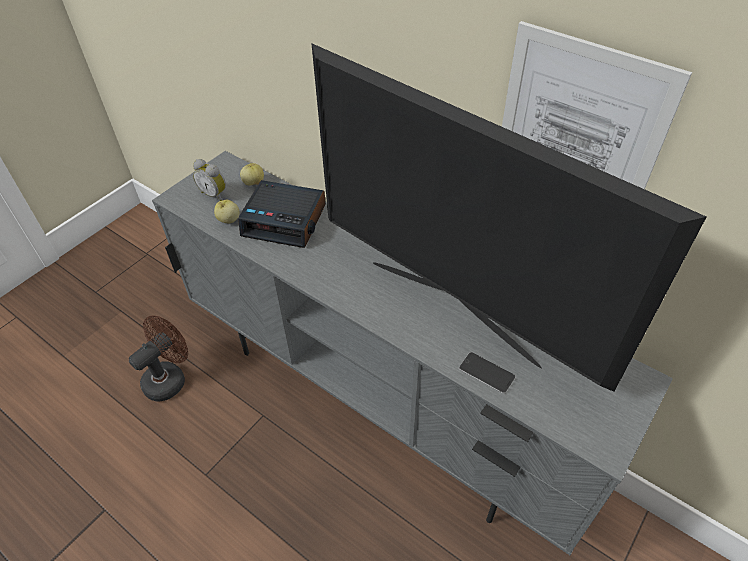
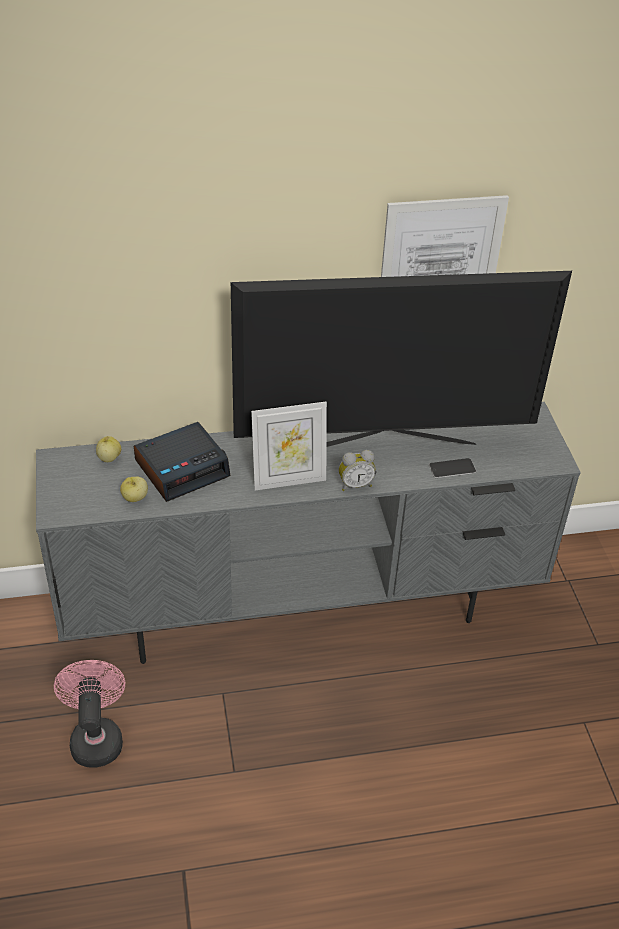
camera: 50 degrees left, 5 degrees down
(169, 378) = (96, 737): brown fan -> pink fan
(215, 194) = (89, 488): alarm clock -> alarm clock (355, 484)
(341, 281) = (289, 480): none -> picture frame

